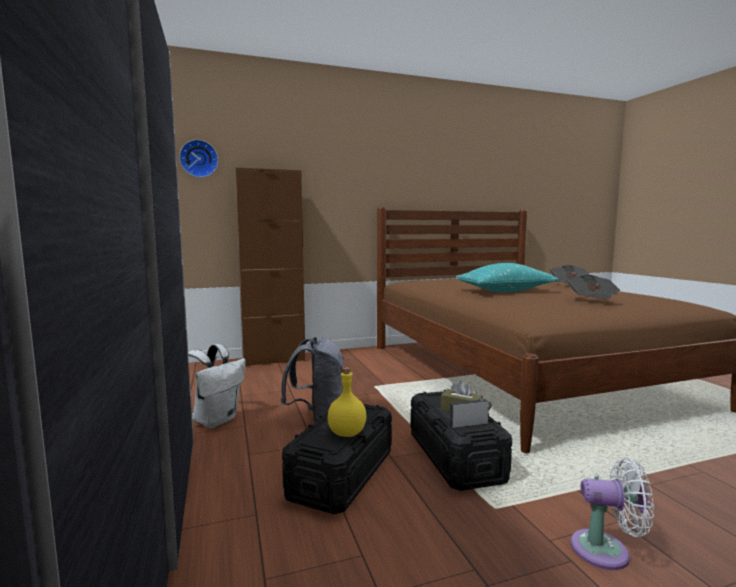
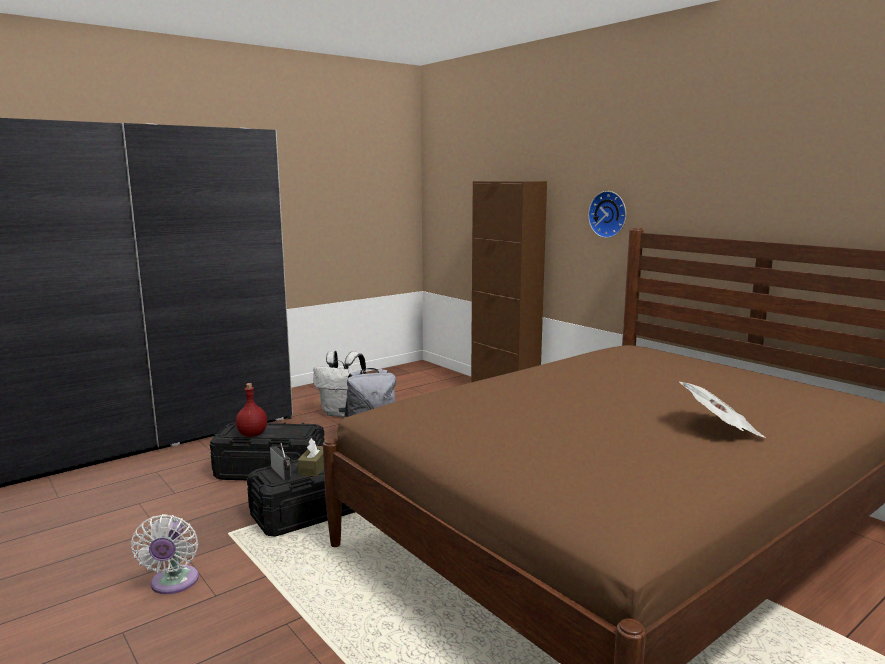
camera: 70 degrees right, 5 degrees up
(199, 159) = (475, 169): wall clock -> wall clock (609, 214)
(346, 433) = (252, 434): yellow bottle -> red bottle
(505, 291) = (561, 390): turquoise pillow -> none
(592, 301) = (520, 436): newspaper -> none

